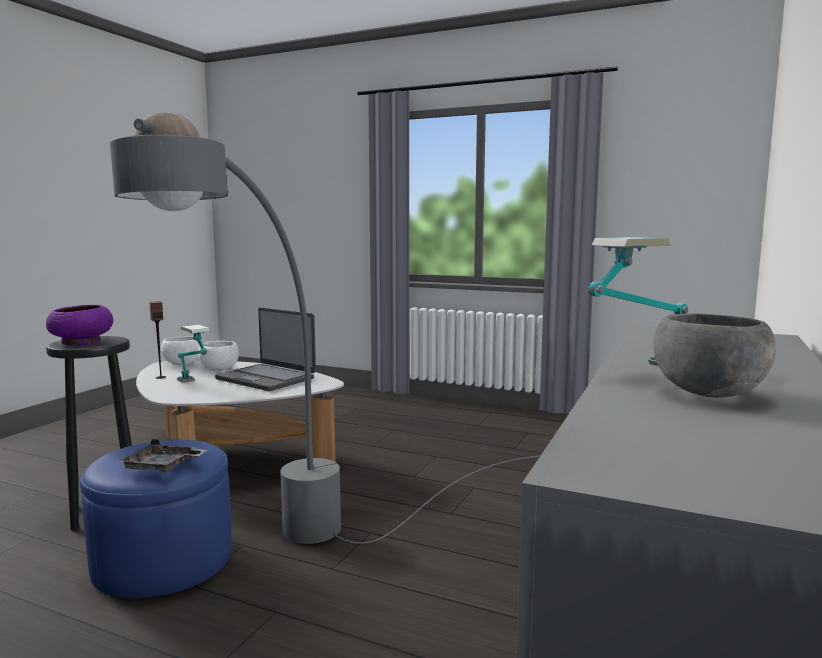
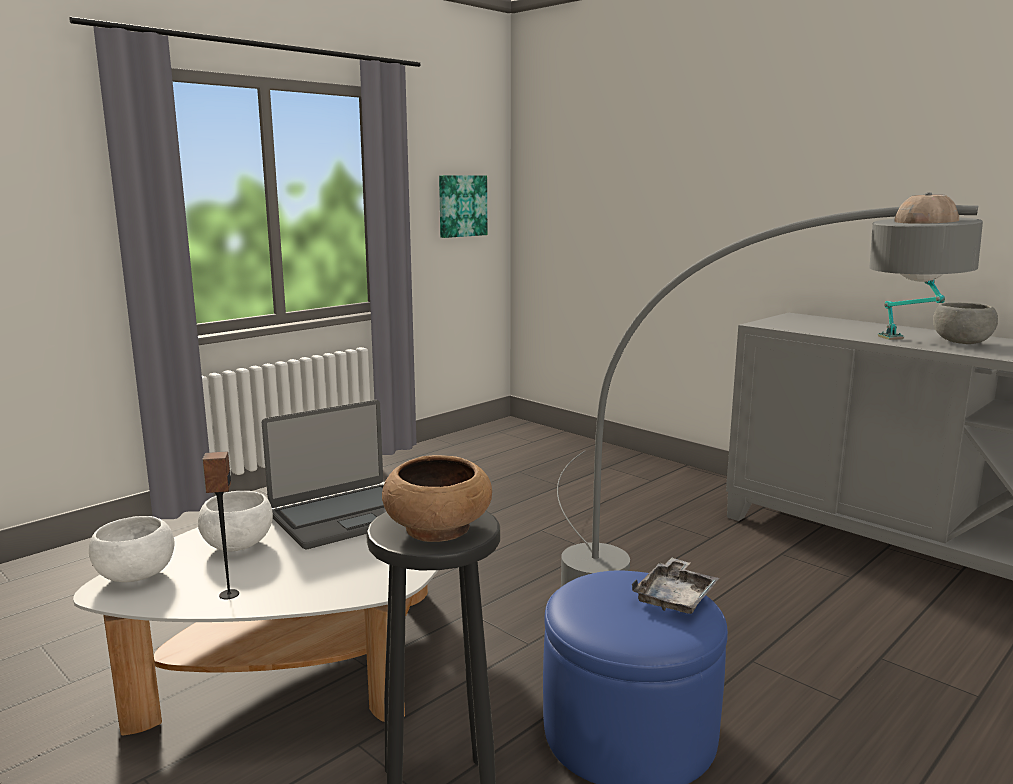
camera: 70 degrees left, 5 degrees up
(81, 342) = (439, 529): purple bowl -> brown bowl
(194, 384) = (321, 566): table lamp -> none
(681, 199) = (461, 206): none -> picture

